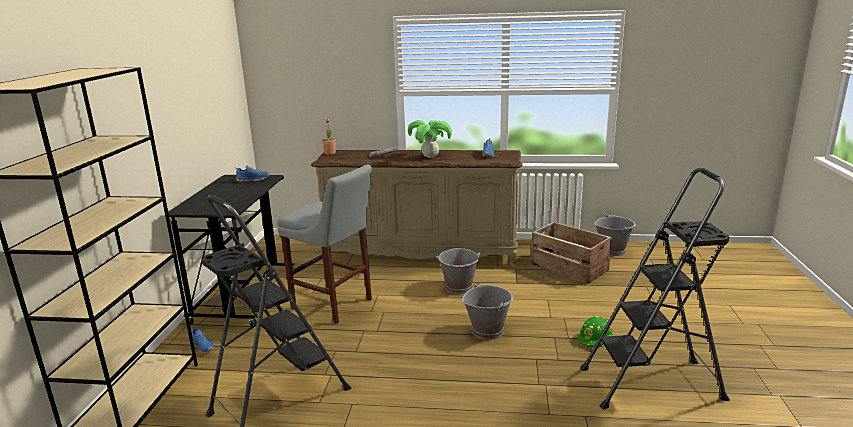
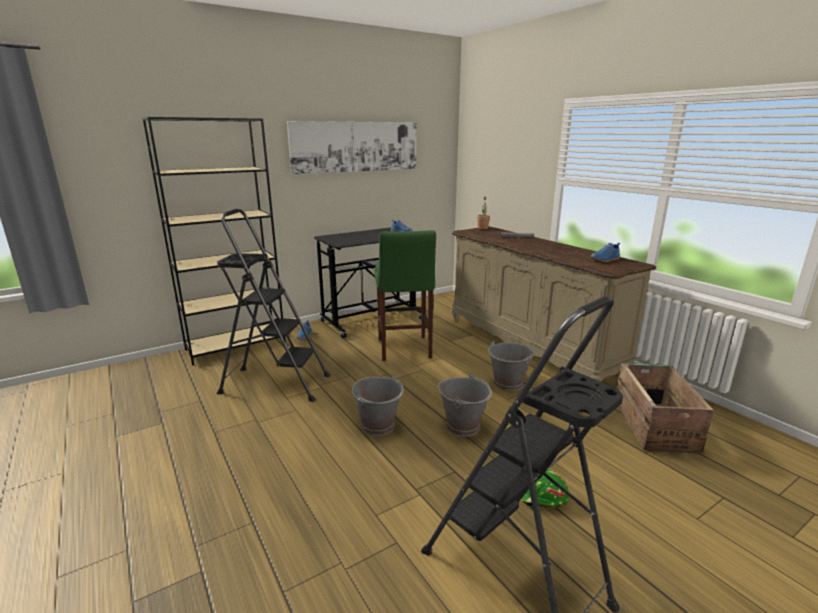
camera: 50 degrees right, 0 degrees up
(174, 84) = (356, 146): none -> picture
(334, 305) = (404, 350): grey stool -> green stool
(430, 157) = (546, 248): potted plant -> none
(612, 250) = (755, 440): grey bucket -> grey bucket (378, 425)

